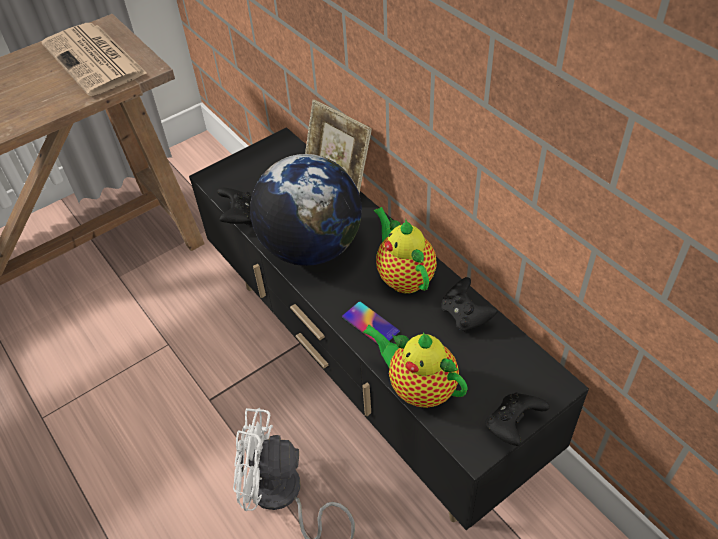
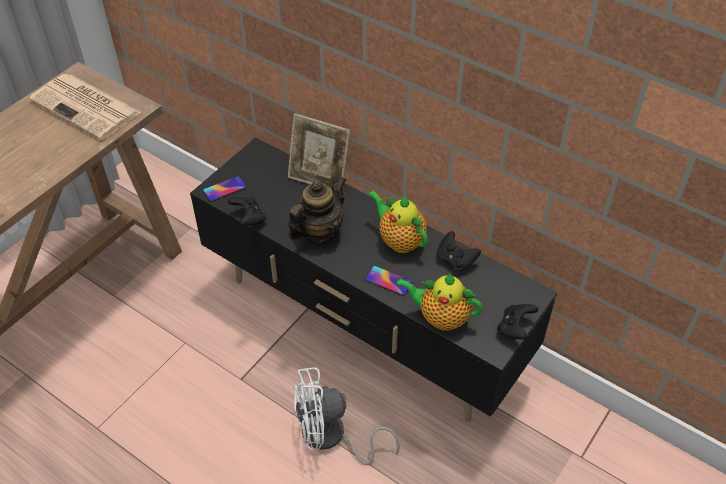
camera: 20 degrees left, 0 degrees up
(227, 178) = (224, 189): none -> phone
(311, 247) = (318, 232): globe -> teapot

